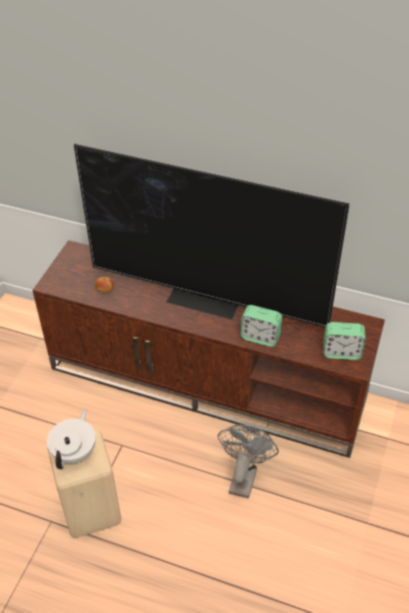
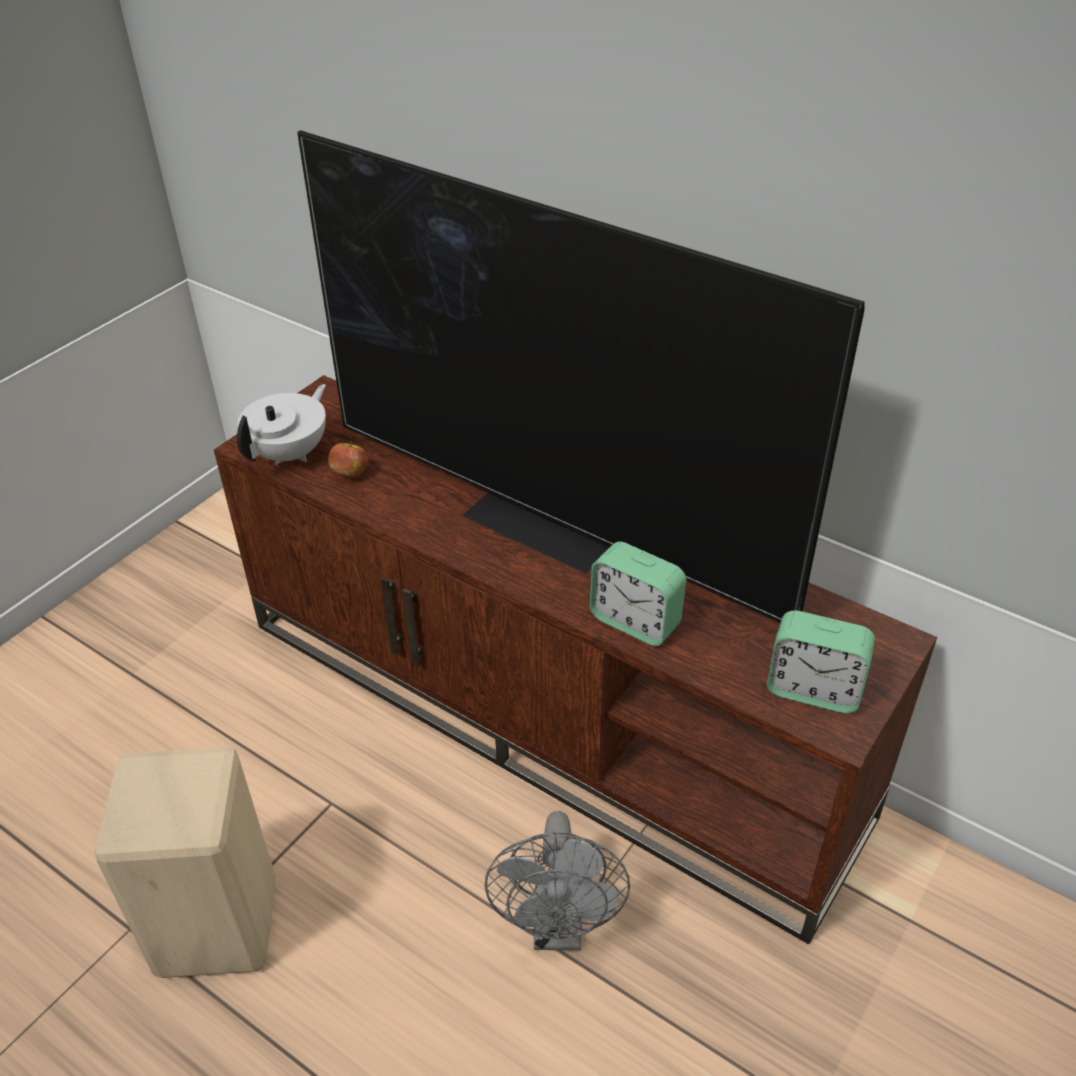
camera: 15 degrees right, 5 degrees down
(75, 452) = (162, 787): white teapot -> white teapot (290, 453)
(243, 476) = (558, 928): grey fan -> grey fan turned 150 degrees clockwise

